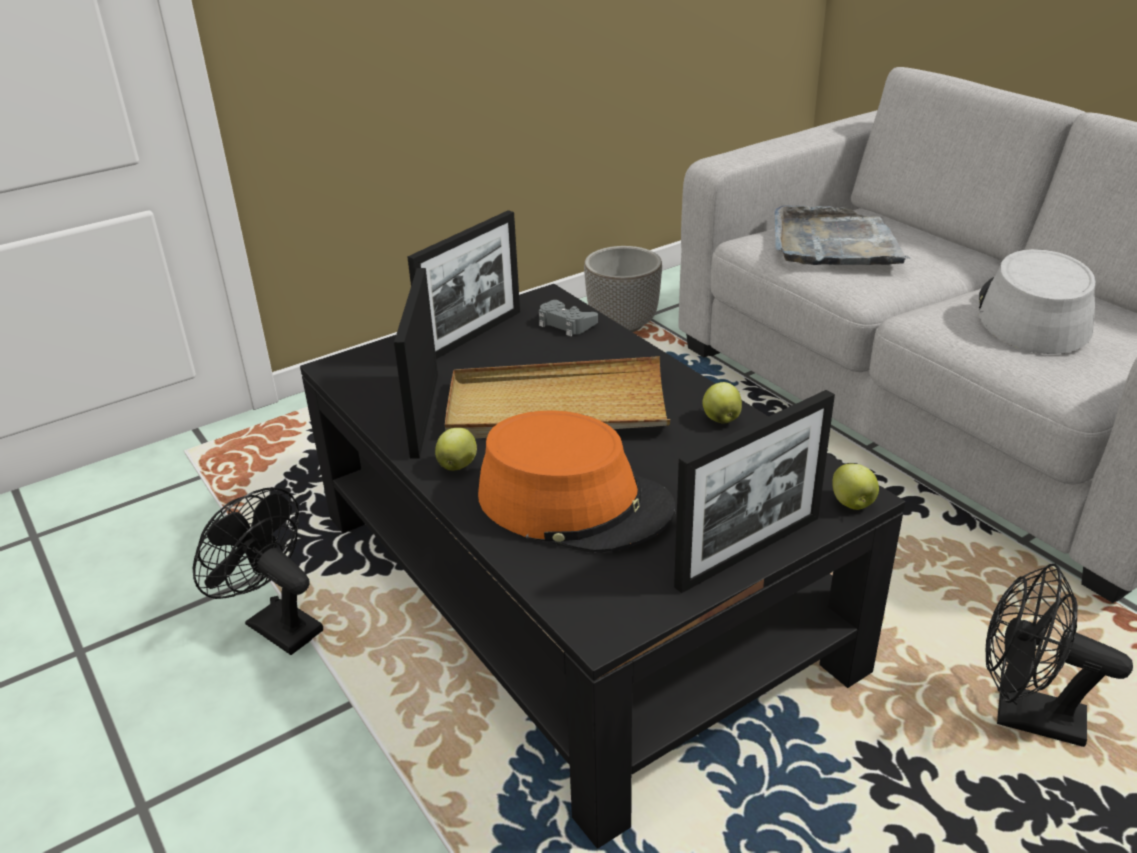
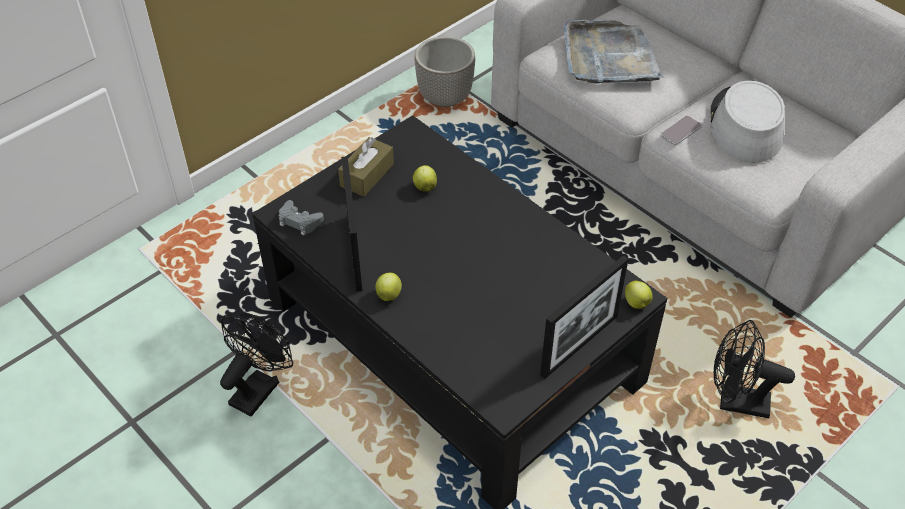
camera: 10 degrees left, 15 degrees up
(275, 624) = (259, 387): black fan -> black fan turned 90 degrees clockwise
(472, 336) = (367, 175): picture frame -> brown tissue box
(556, 408) = (441, 239): beige tray -> none
(565, 324) = (430, 158): grey game controller -> grey game controller (299, 221)
(575, 503) = (470, 318): orange hat -> none
(721, 419) = (550, 240): apple -> apple (425, 187)
(934, 316) = (681, 131): none -> phone

